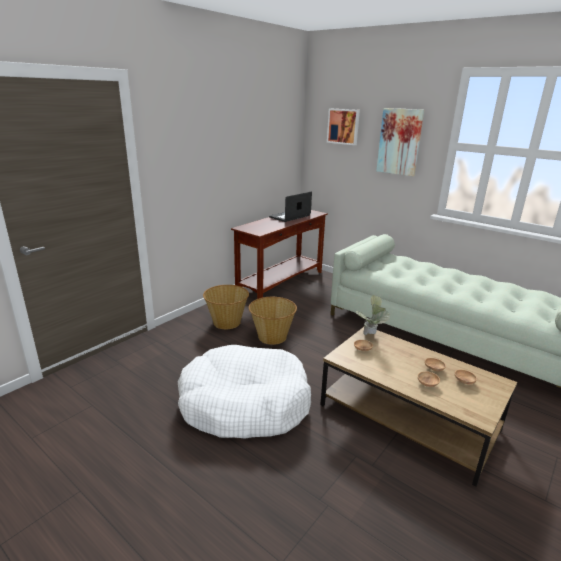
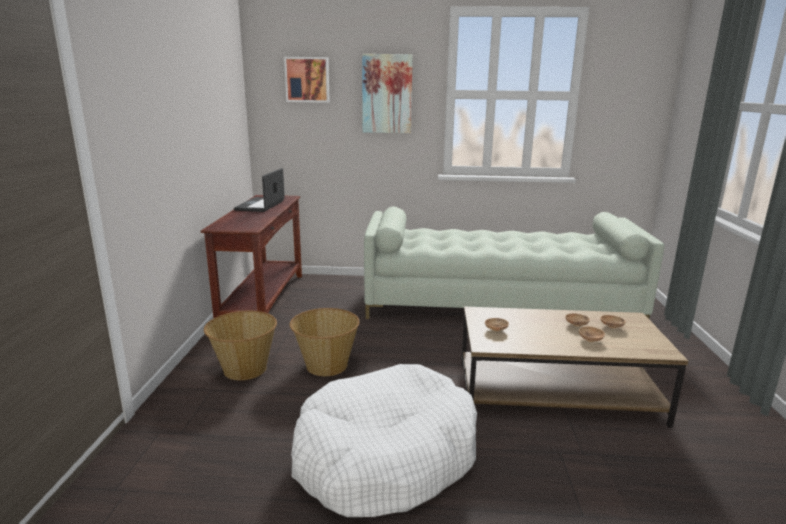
camera: 35 degrees left, 5 degrees down
(371, 336) = (484, 314): potted plant -> none

